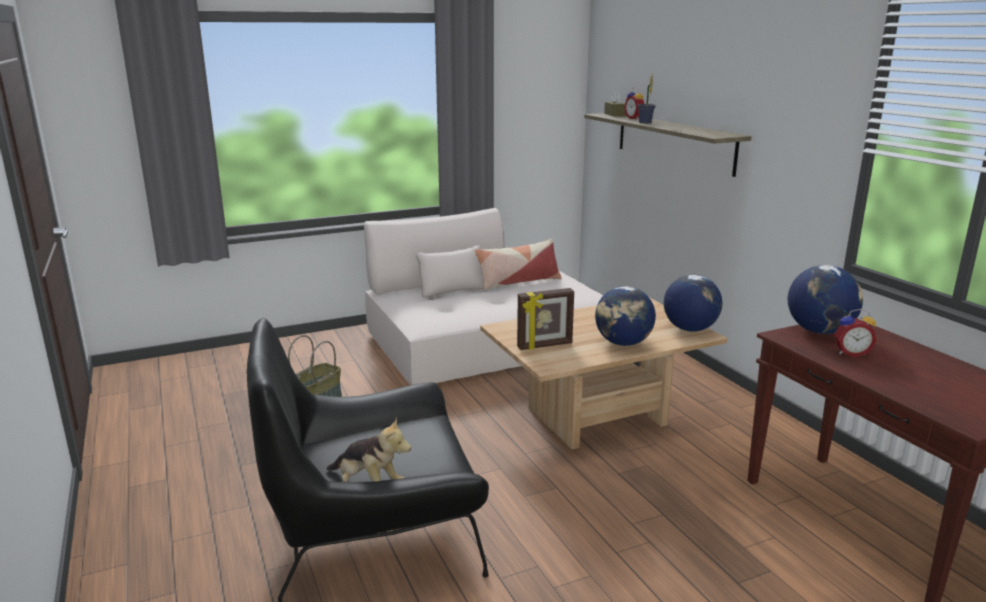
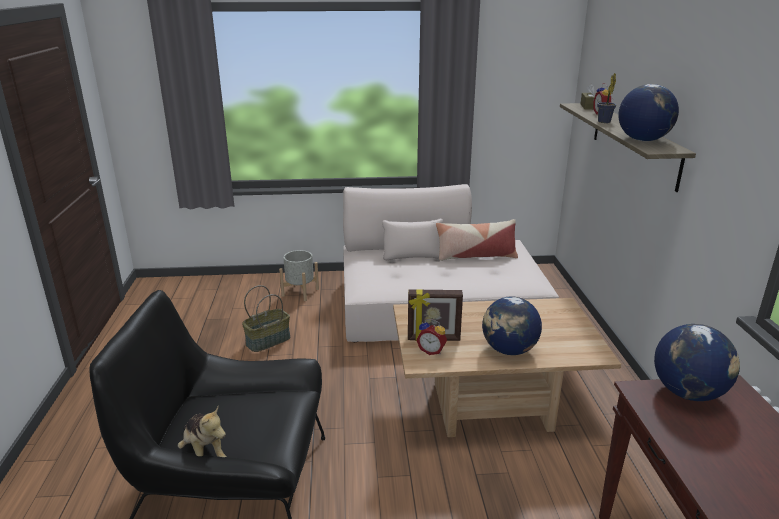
camera: 20 degrees right, 5 degrees up
(322, 352) = (300, 292): none -> grey planter
(689, 329) = (588, 345): globe -> globe (642, 140)
(850, 353) = (702, 432): alarm clock -> alarm clock (432, 351)

